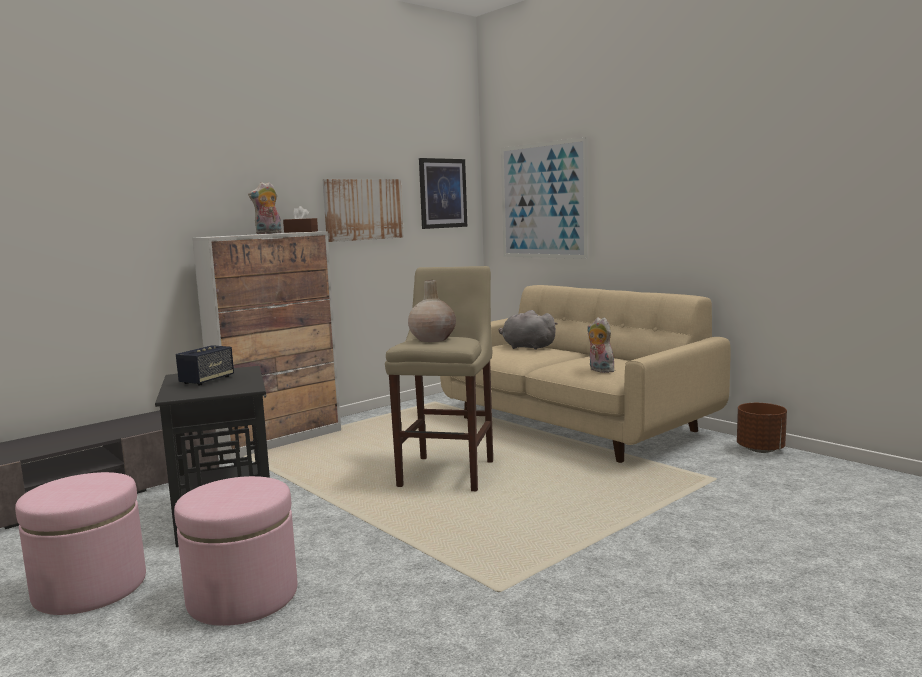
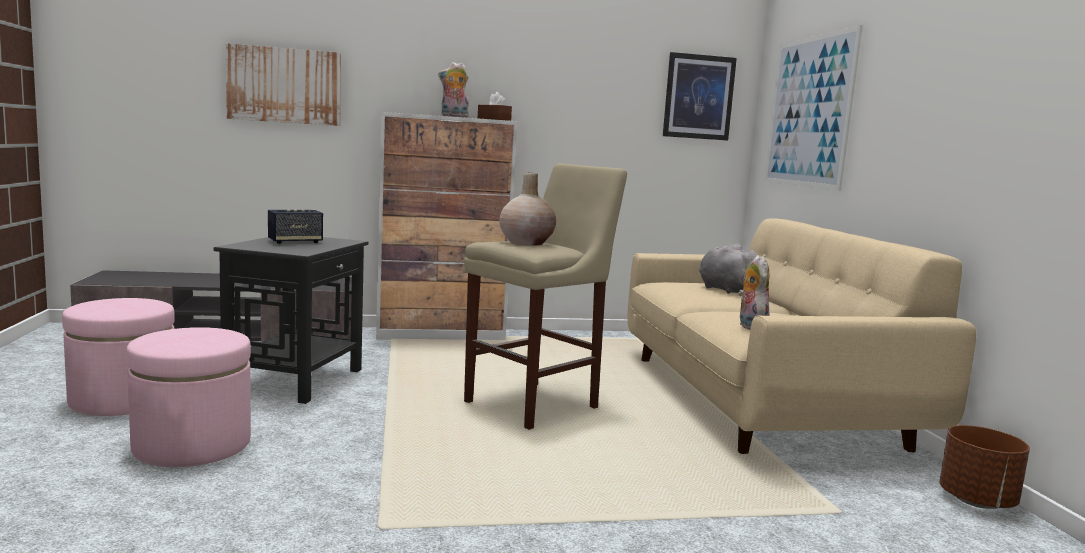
camera: 30 degrees right, 0 degrees up
(363, 209) = (586, 105): picture -> picture (284, 85)

